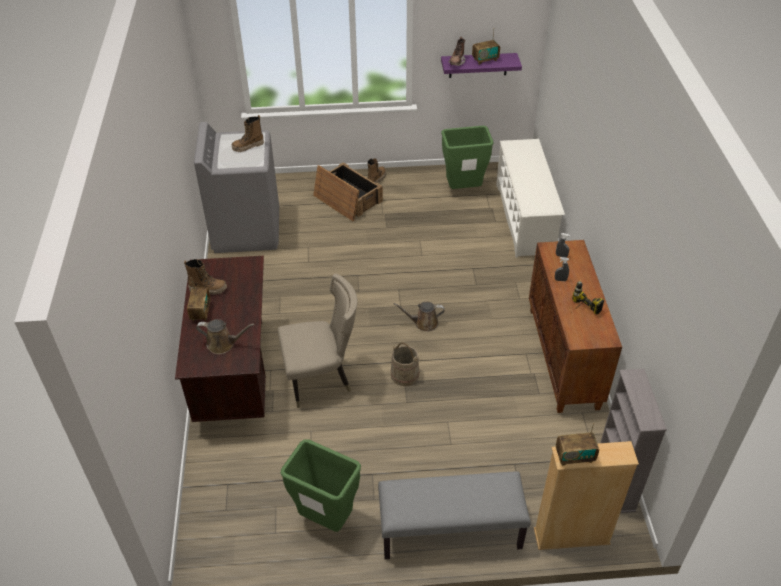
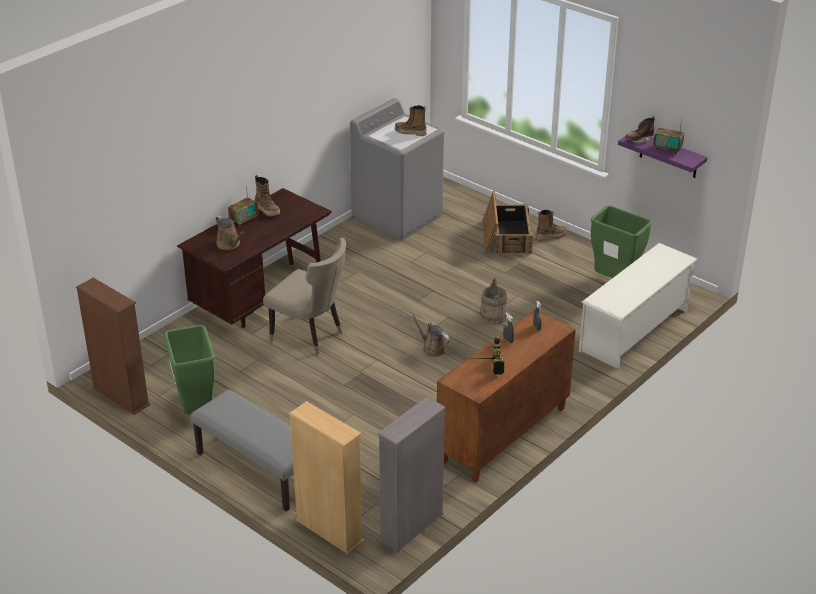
camera: 45 degrees right, 10 degrees down
(243, 562) = (121, 397): none -> brown bookcase
(405, 374) = (369, 369): beige bucket -> beige bucket (493, 316)
(574, 456) = (310, 414): radio -> none

